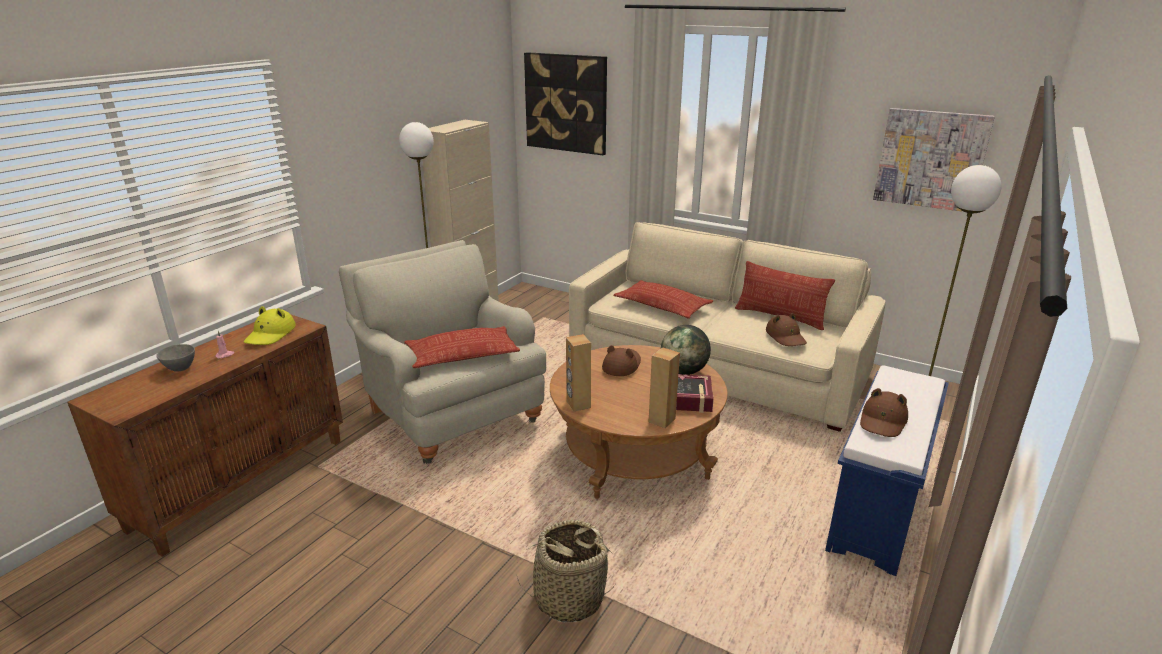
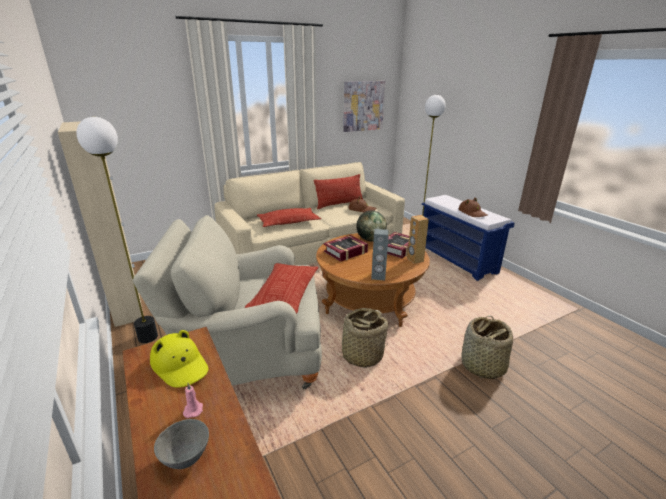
camera: 60 degrees left, 0 degrees up
(509, 484) = (362, 355): none -> basket
(566, 103) = (124, 102): picture -> none
(578, 404) = (378, 276): brown speaker -> grey speaker
(621, 365) = (345, 252): brown hat -> book

